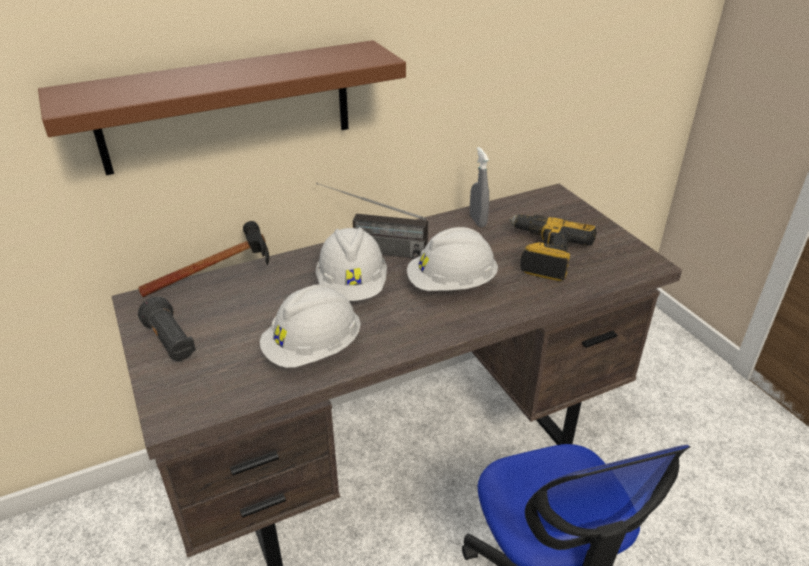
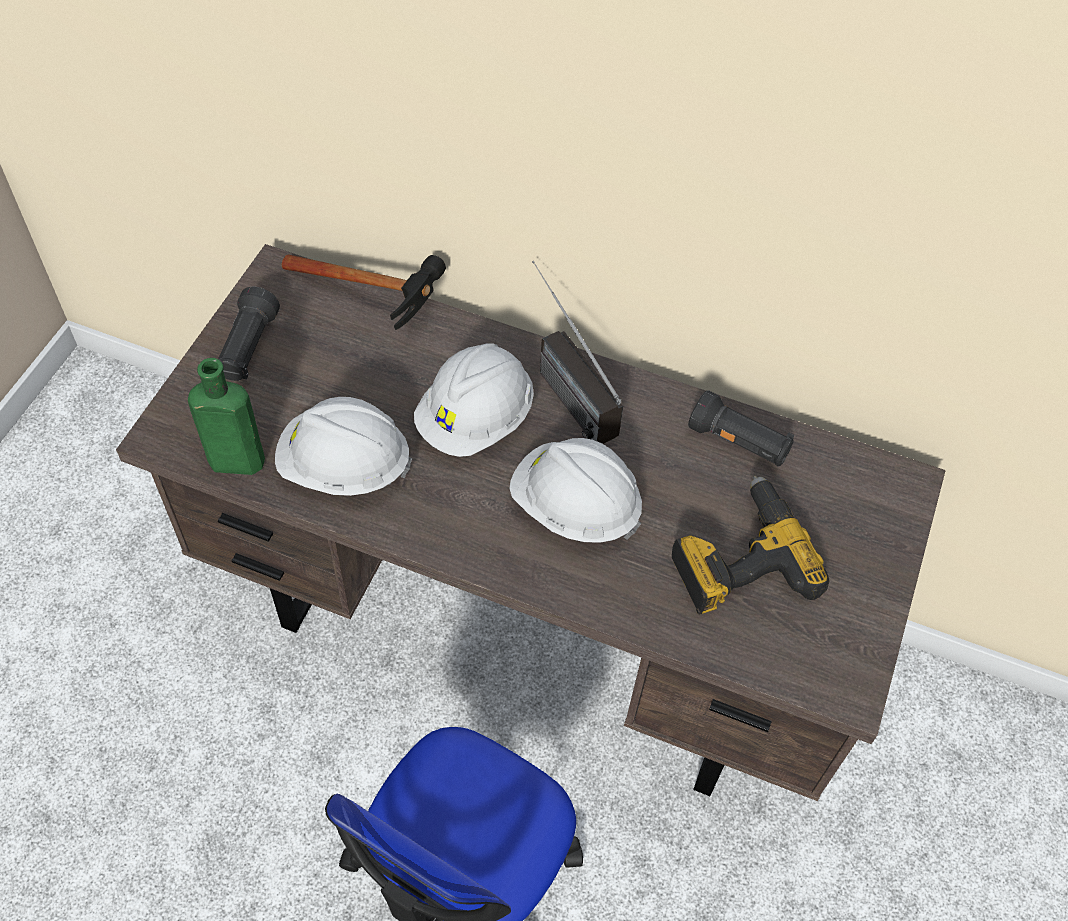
camera: 45 degrees right, 20 degrees up
(227, 107) = (431, 121): brown shelf -> none
(240, 394) = (232, 461): none -> green bottle
(477, 221) = (738, 443): grey spray bottle -> black flashlight

